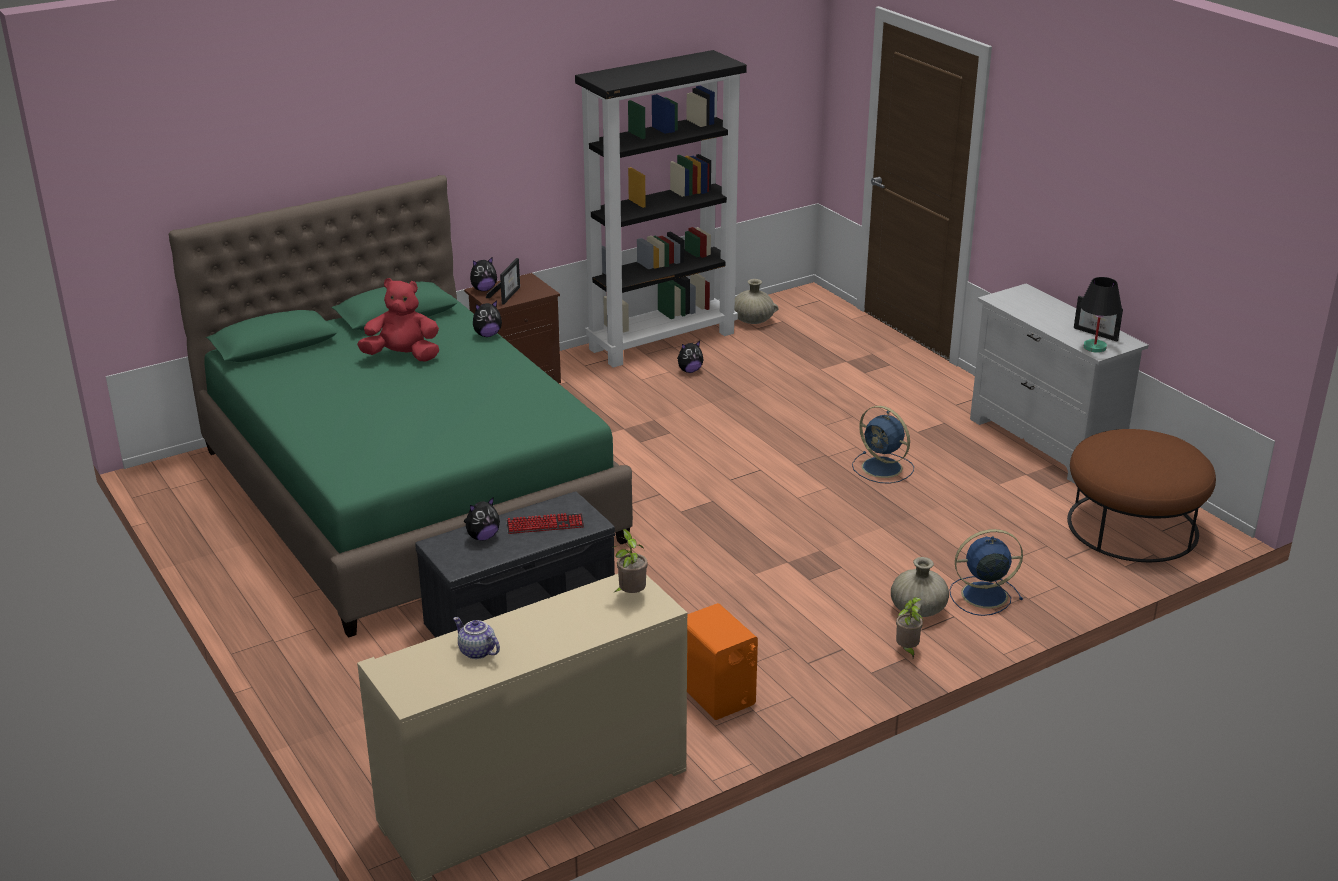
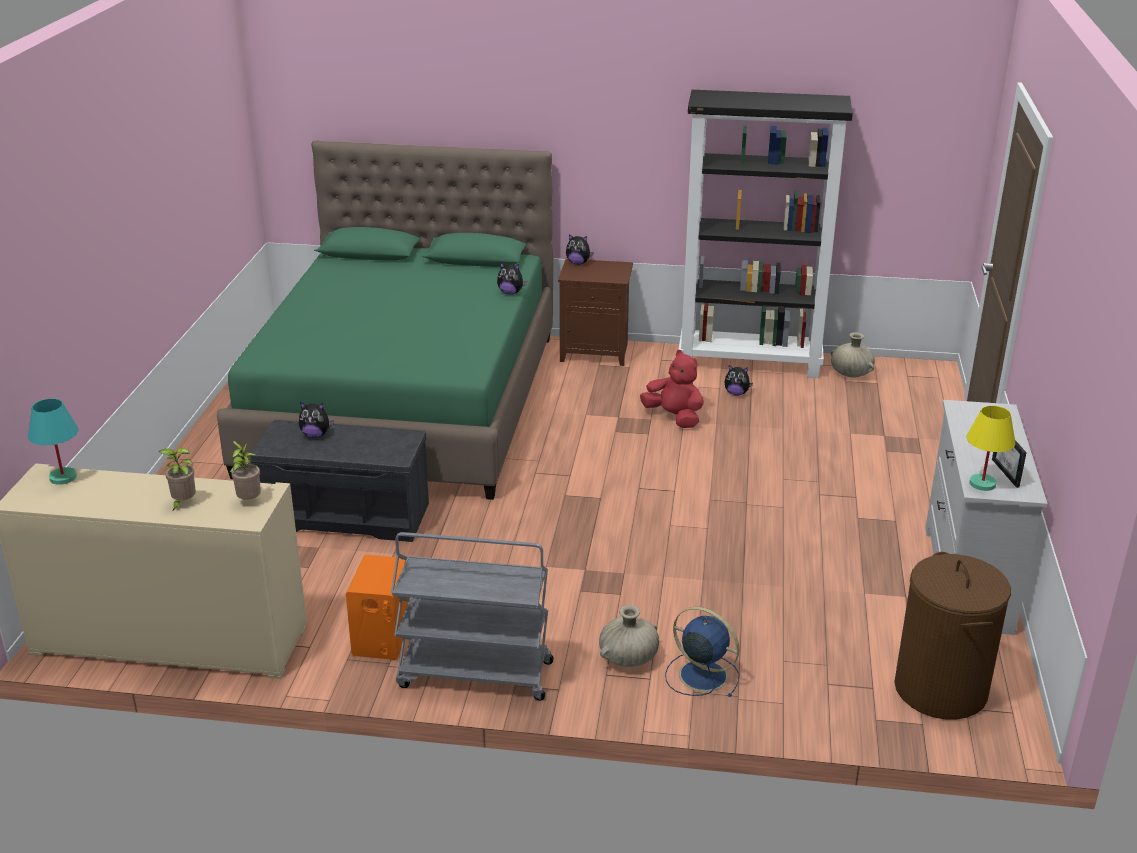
camera: 40 degrees right, 0 degrees up
(403, 356) = (431, 288): red plush toy -> red plush toy (674, 417)
(414, 660) = (62, 477): none -> turquoise table lamp
(476, 652) = (100, 490): teapot -> none
(507, 294) = (588, 272): picture frame -> none
(545, 525) = (366, 444): keyboard -> none
(830, 682) = (474, 675): none -> grey cart
(883, 468) = (779, 534): blue fan -> none
(907, 650) = (569, 684): potted plant -> potted plant (183, 503)
(1094, 347) = (982, 483): black table lamp -> yellow table lamp
(1133, 526) = (941, 689): brown ottoman -> brown laundry basket

